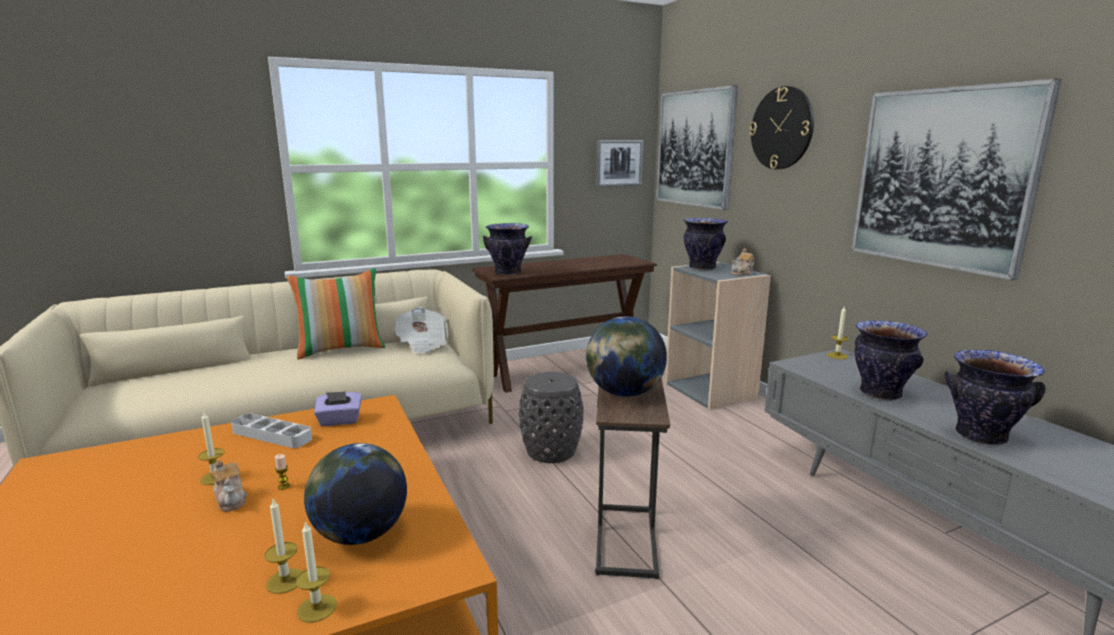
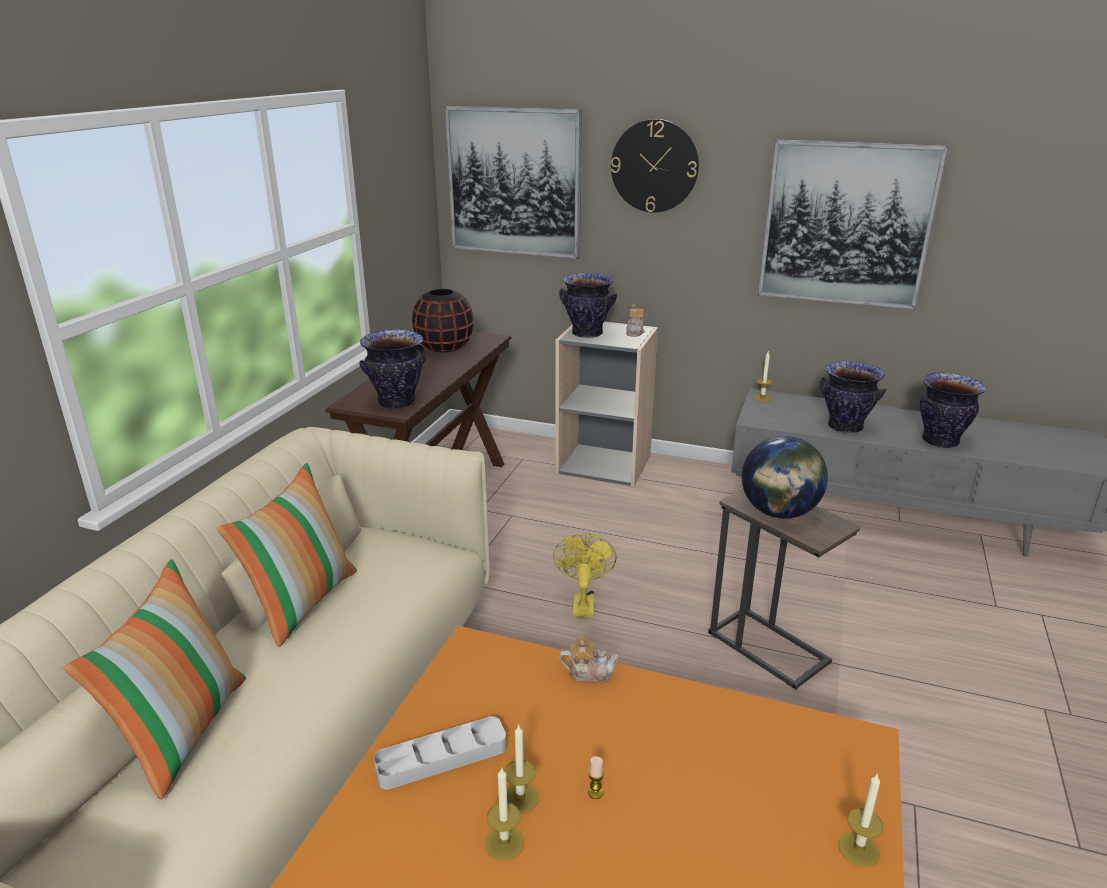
camera: 45 degrees left, 10 degrees up
(214, 368) = (182, 730): none -> pillow
(231, 500) = (581, 845): teapot -> teapot (588, 673)
(285, 581) = (796, 855): candle -> candle (520, 798)
(340, 421) = (475, 691): purple tissue box -> none
(360, 534) = (755, 774): globe -> none
(422, 344) = (382, 544): newspaper -> none
(550, 451) = (583, 602): grey stool -> yellow fan
(599, 260) = (444, 347): none -> black vase
(618, 163) = (410, 207): picture -> none

